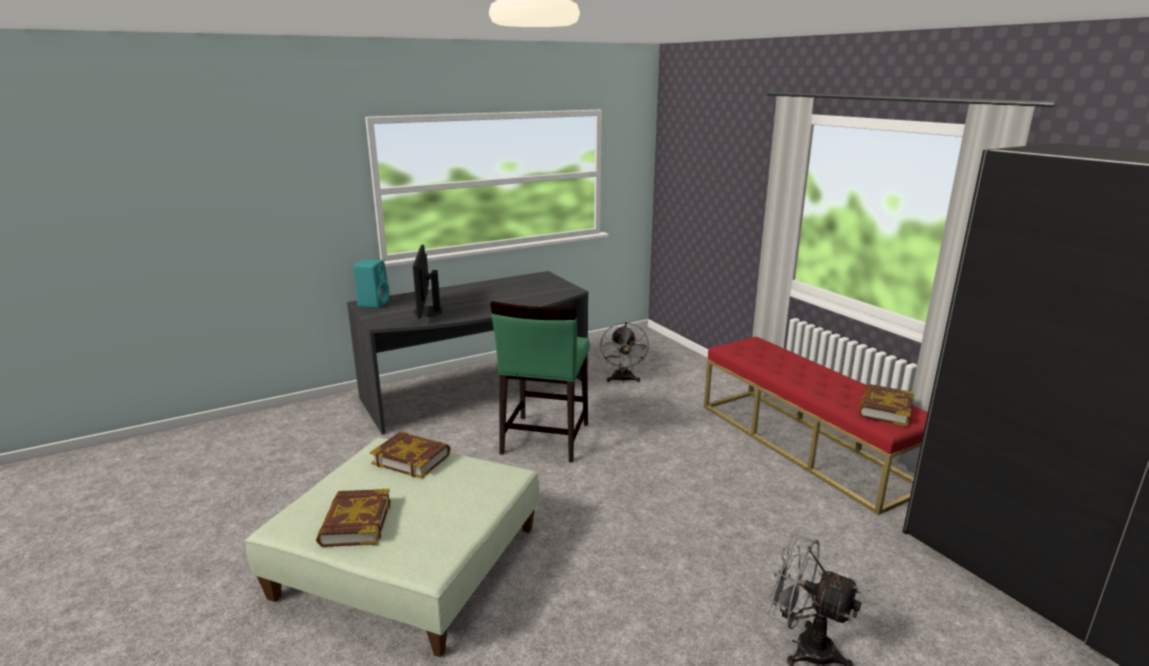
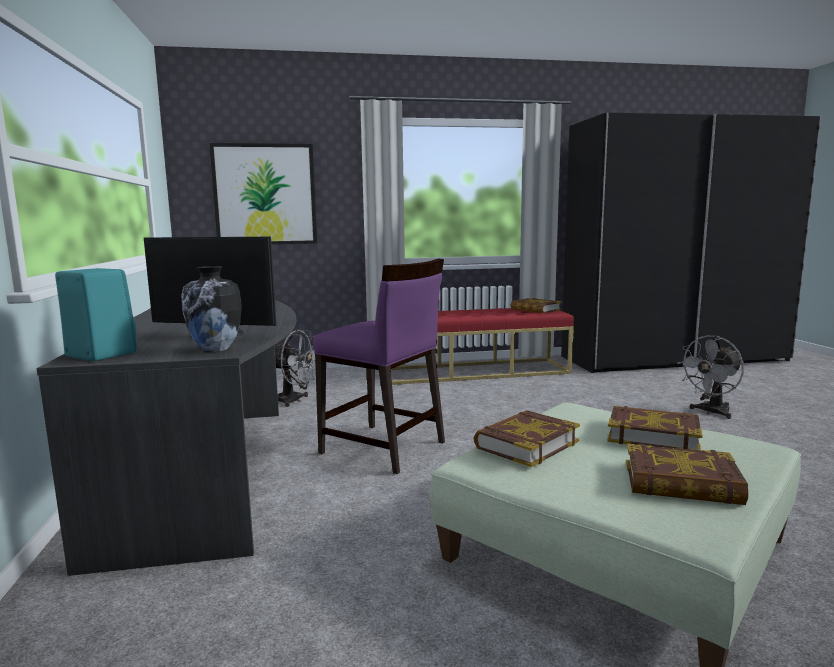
camera: 70 degrees left, 10 degrees down
(388, 320) = (216, 349): none -> vase
(445, 512) = (653, 435): none -> book
(544, 439) = (383, 448): green chair -> purple chair
(706, 186) = (265, 194): none -> picture

